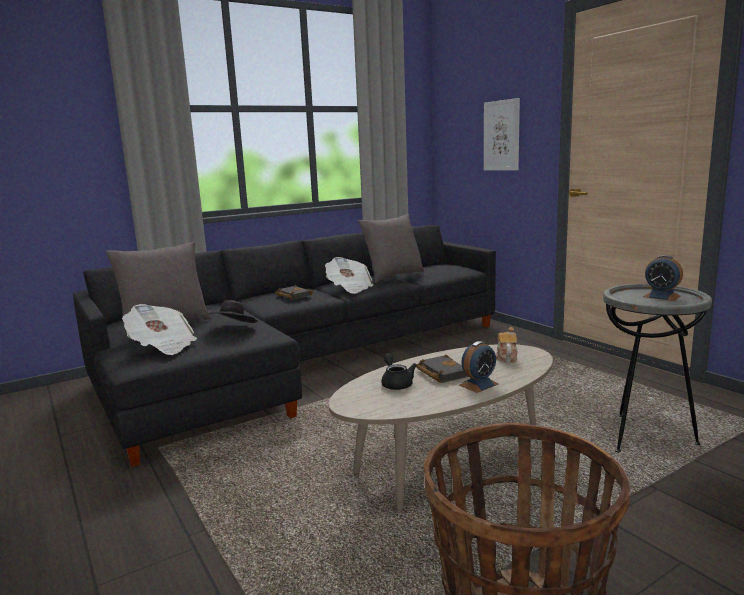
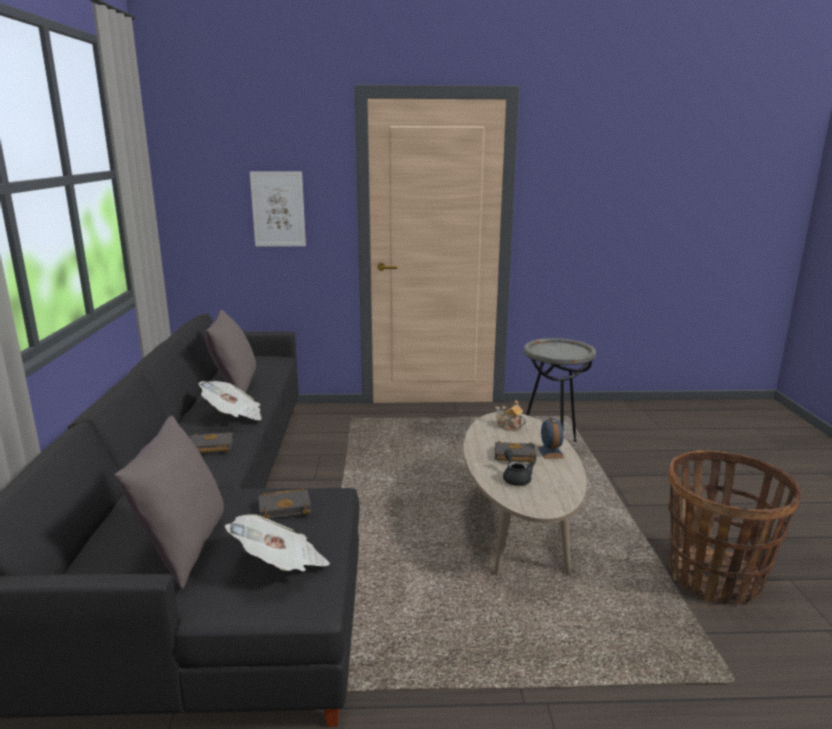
camera: 60 degrees left, 5 degrees up
(233, 328) = (286, 507): black hat -> black book
(396, 383) = (515, 478): black teapot -> black teapot turned 60 degrees clockwise
(661, 296) = (559, 348): alarm clock -> none

